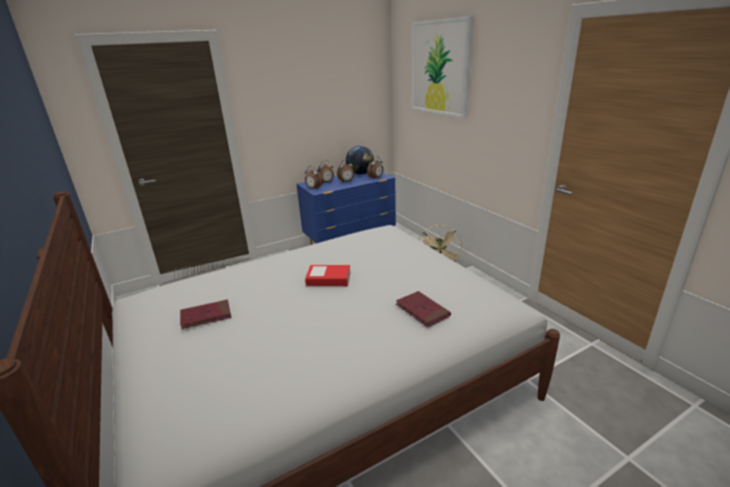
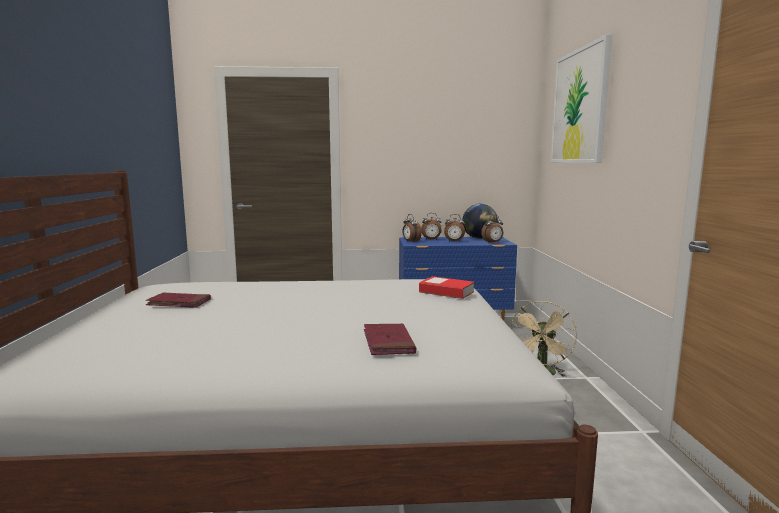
camera: 25 degrees right, 15 degrees down
(328, 279) = (326, 301): book -> book (446, 292)

